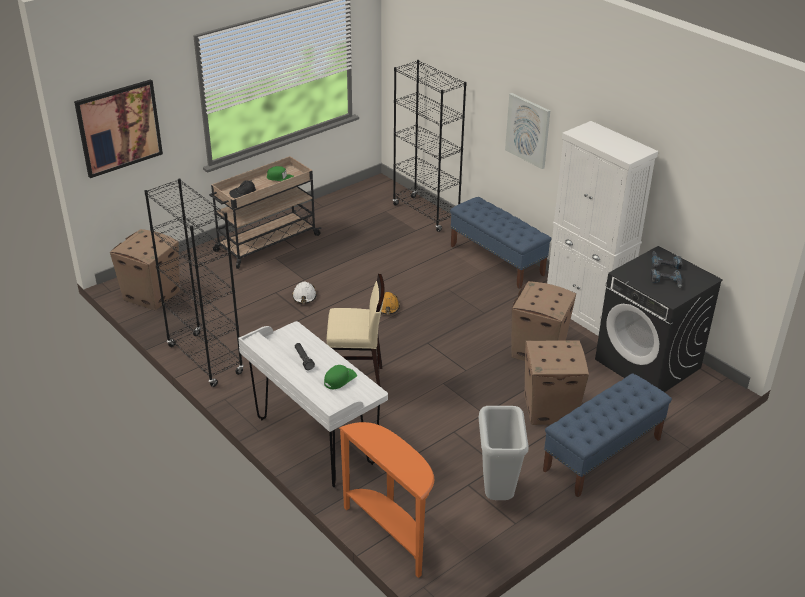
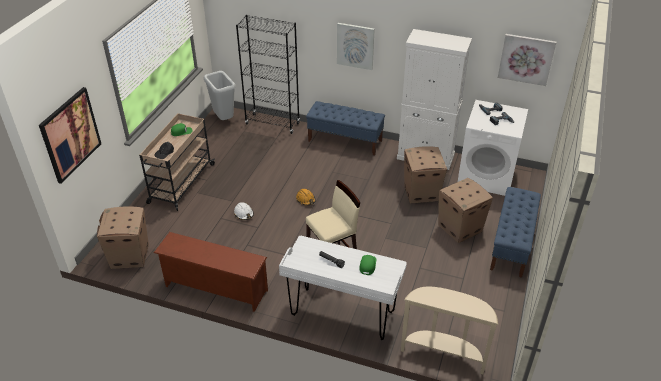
camera: 30 degrees left, 5 degrees up
(205, 360) = (215, 289): black bookcase -> brown shoe rack
(391, 534) = (443, 353): orange console table -> beige console table
(496, 493) = (478, 297): grey trash can -> grey trash can (223, 119)
(648, 364) = (486, 176): black washing machine -> white washing machine
(726, 201) = (526, 59): none -> picture

